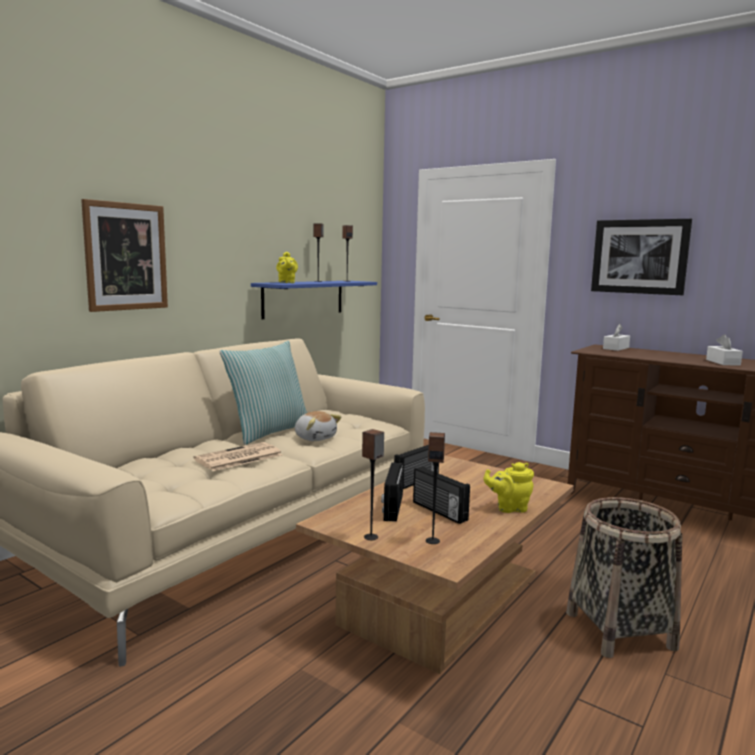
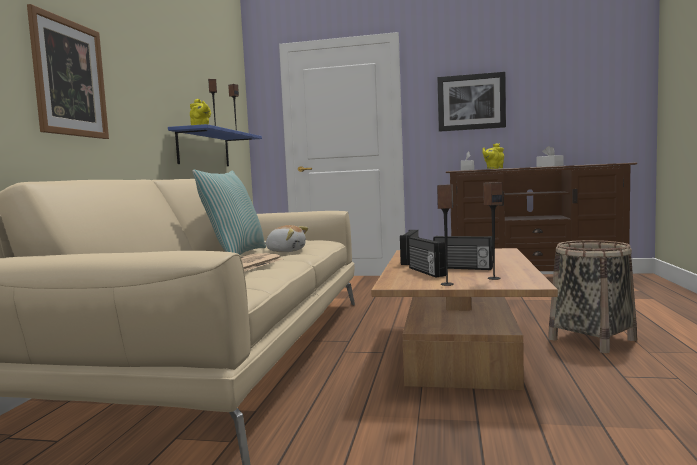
camera: 25 degrees left, 5 degrees down
(509, 508) = (504, 260): yellow teapot -> yellow teapot (493, 168)

